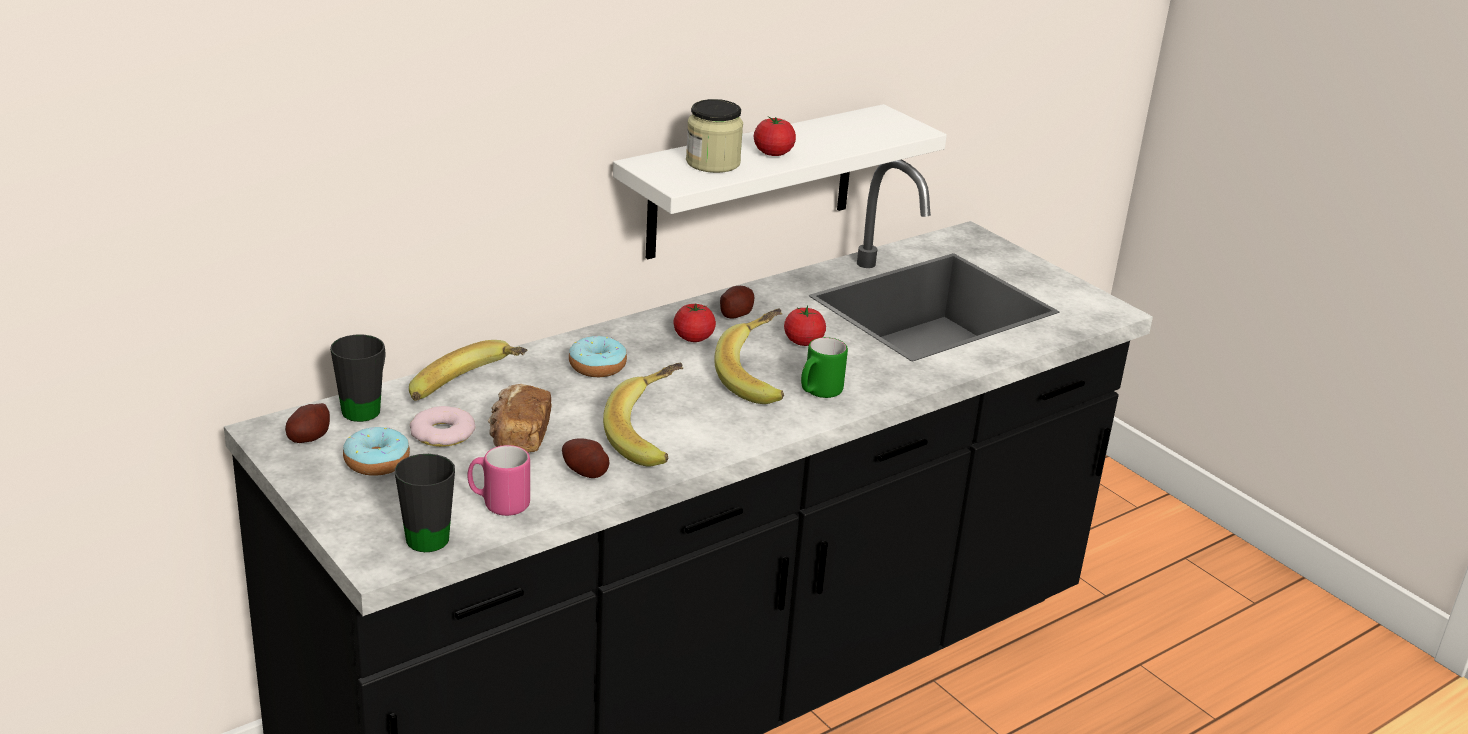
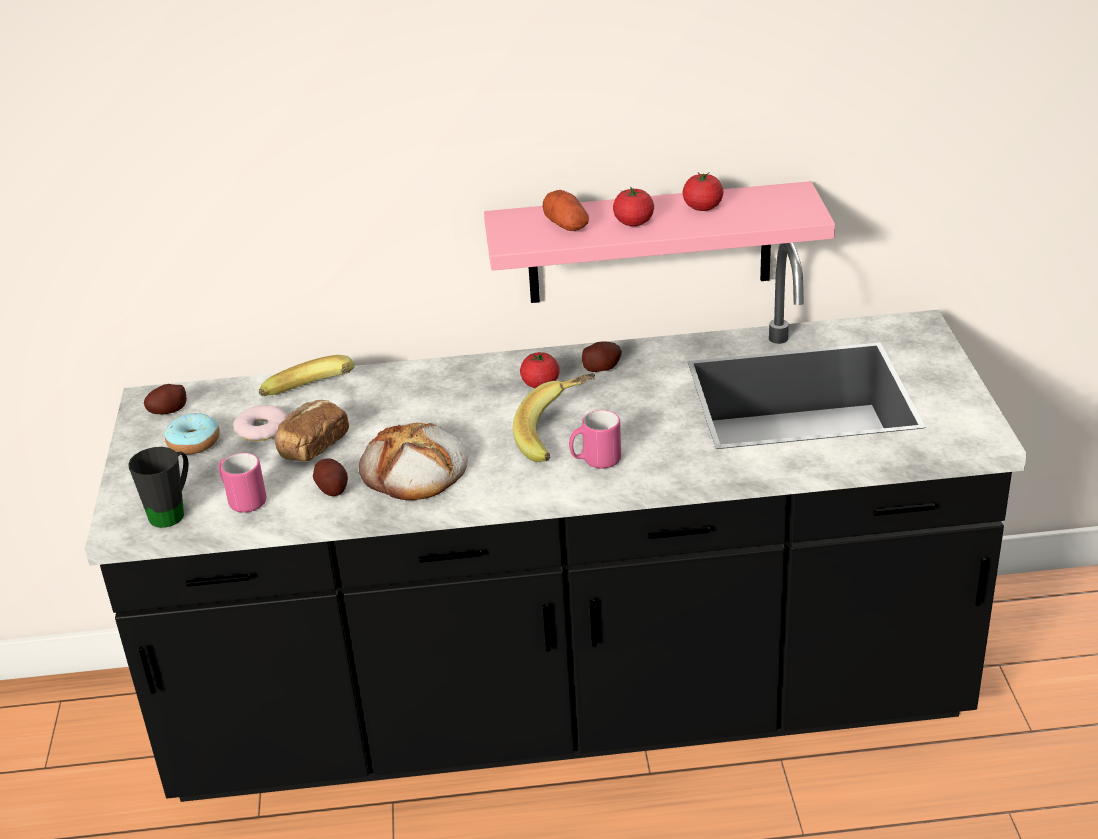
camera: 35 degrees right, 5 degrees up
(367, 407) = (231, 393): black mug -> none
(597, 366) = (434, 395): donut -> none
(654, 437) = (414, 471): banana -> bread
(713, 163) = (566, 225): jar -> potato
(752, 182) = (649, 243): white shelf -> pink shelf
(803, 342) = (634, 407): tomato -> tomato (702, 207)
(818, 392) = (595, 461): green mug -> pink mug

